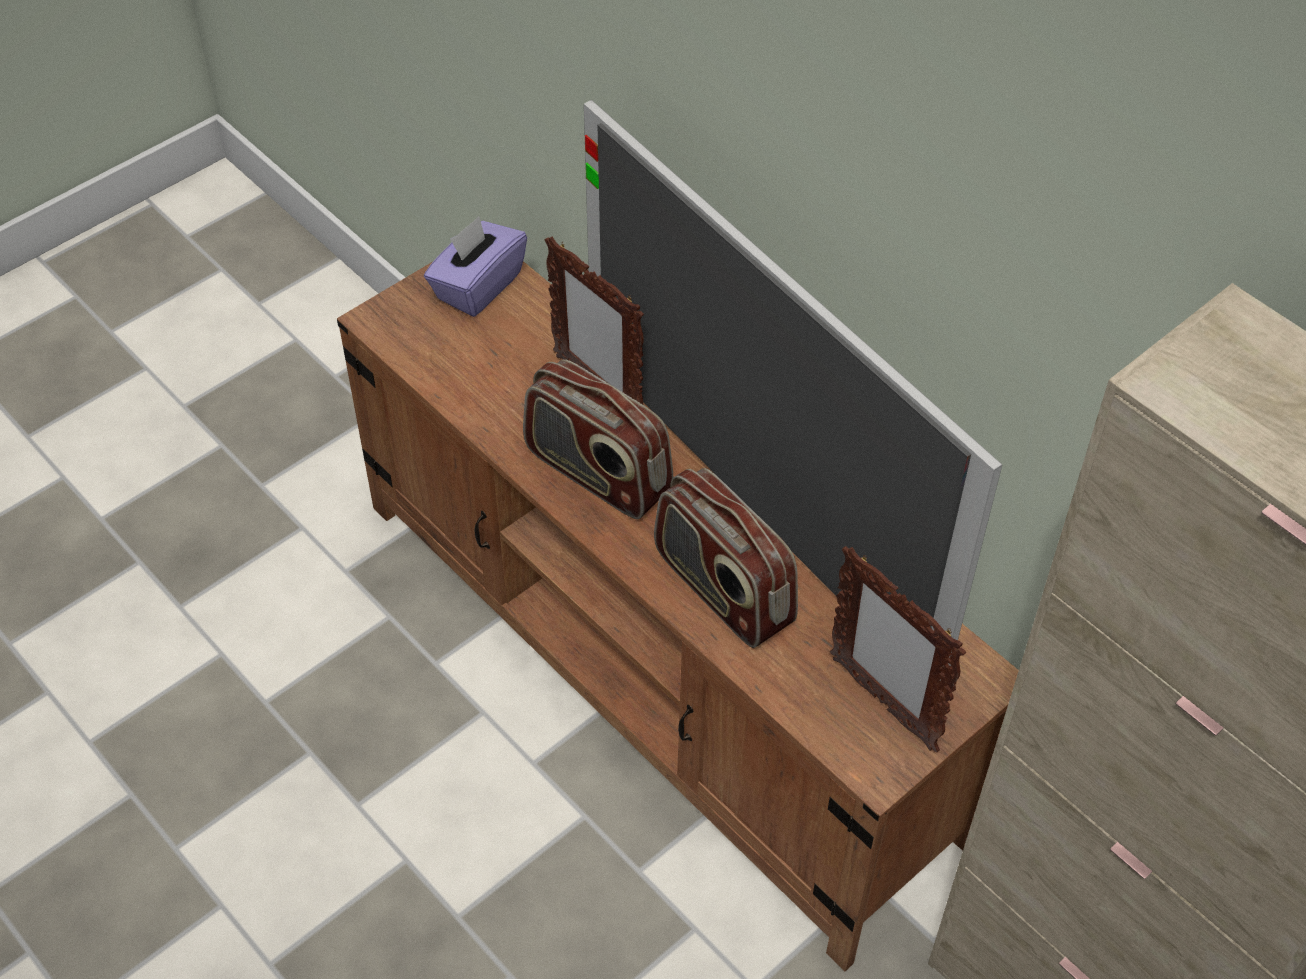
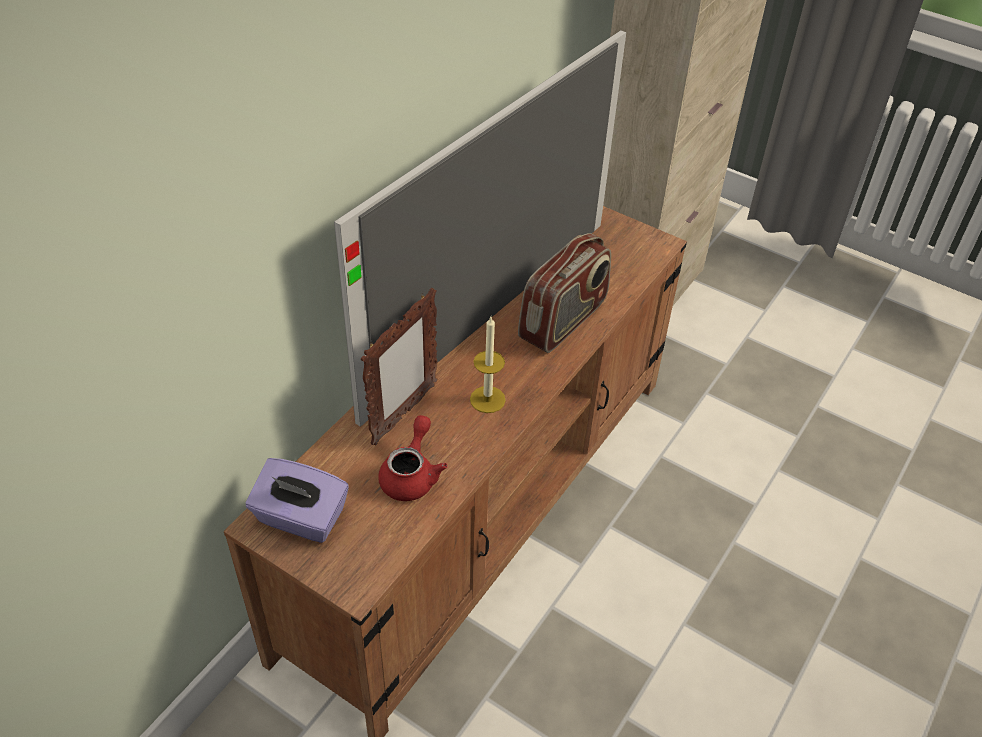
camera: 105 degrees left, 5 degrees down
(503, 383) = (412, 475): none -> red teapot
(597, 473) = (487, 399): radio -> candle
(882, 702) = (615, 245): picture frame -> none

